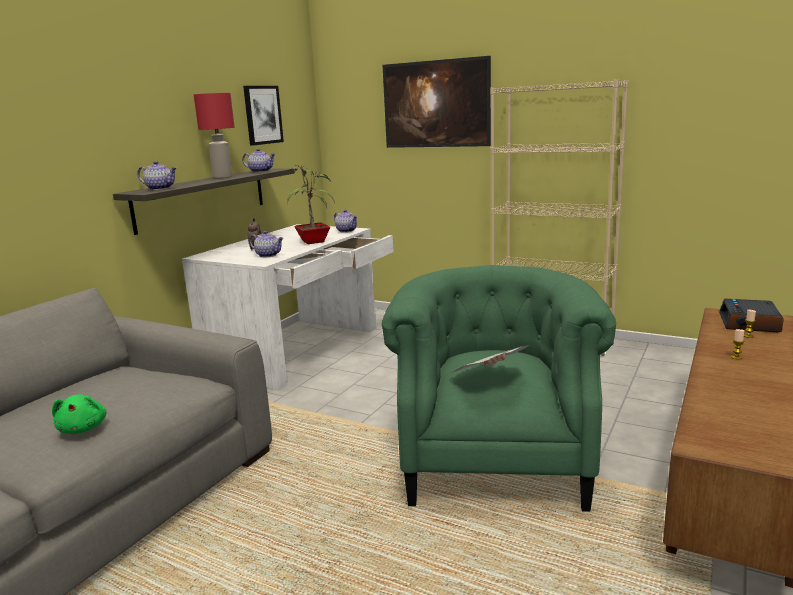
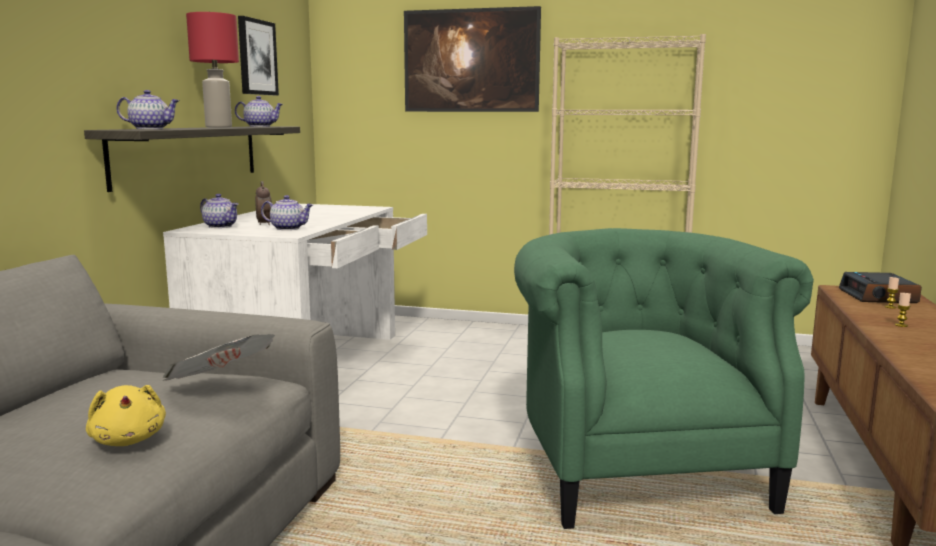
camera: 15 degrees left, 5 degrees down
(83, 428) = (129, 440): green plush toy -> yellow plush toy
(315, 241) = (336, 217): potted plant -> none
(347, 231) = (366, 208): teapot -> teapot (221, 226)
(489, 378) = (655, 355): newspaper -> newspaper (220, 387)

